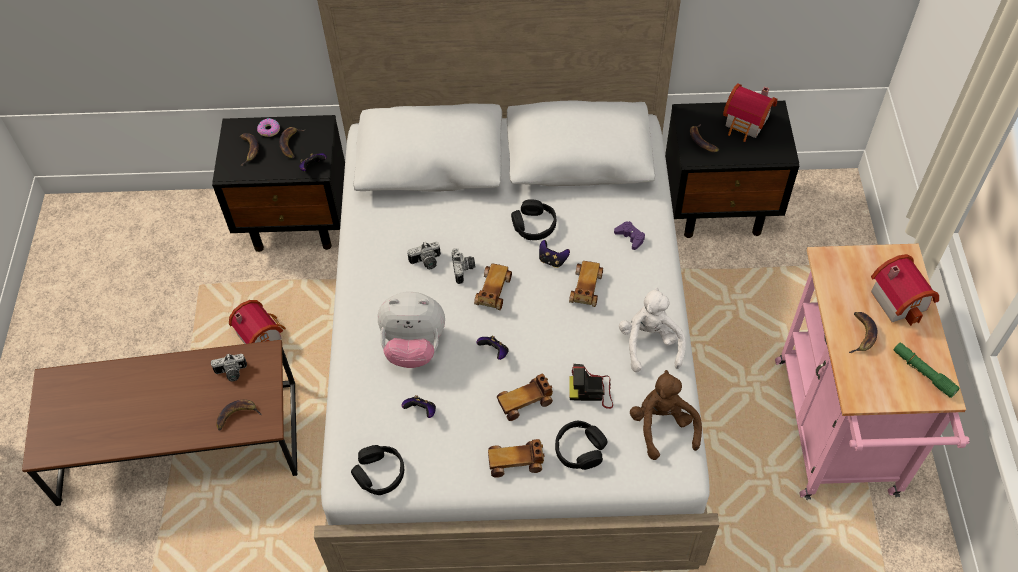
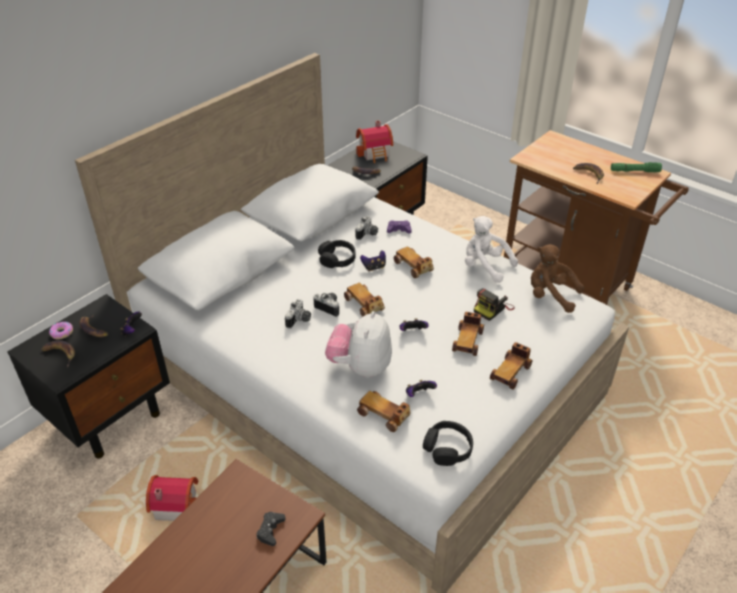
camera: 50 degrees left, 15 degrees down
(231, 373) = (227, 509): camera -> camera (368, 234)
(237, 415) = (270, 530): banana -> black game controller
(374, 404) = (384, 415): none -> toy car
(413, 347) = (360, 367): plush toy -> plush toy turned 150 degrees clockwise
(580, 449) = (531, 338): black headphones -> none
(838, 437) = (572, 285): pink cart -> brown cart
(901, 298) = (579, 152): toy house -> none

